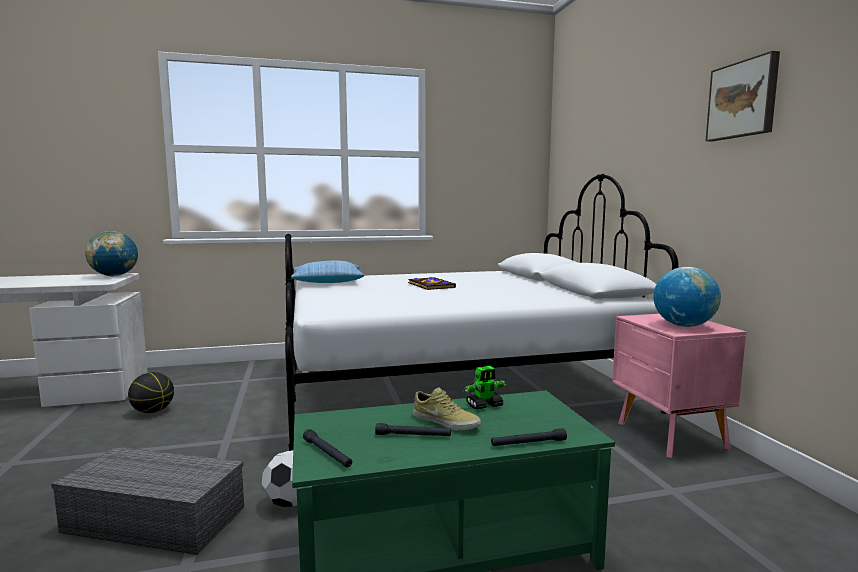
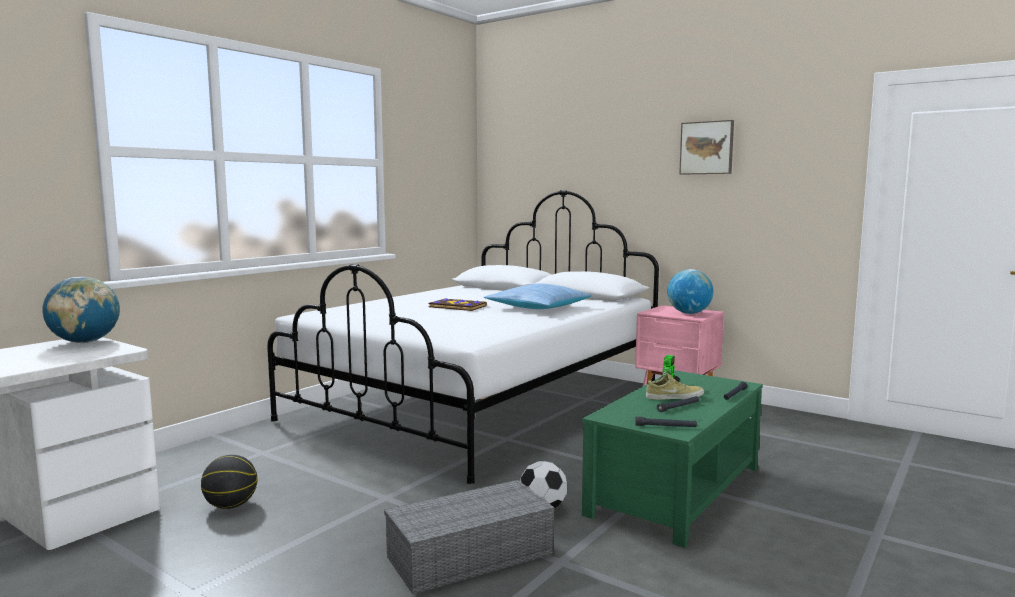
camera: 40 degrees left, 0 degrees up
(327, 282) = (341, 316): pillow -> pillow (537, 307)

